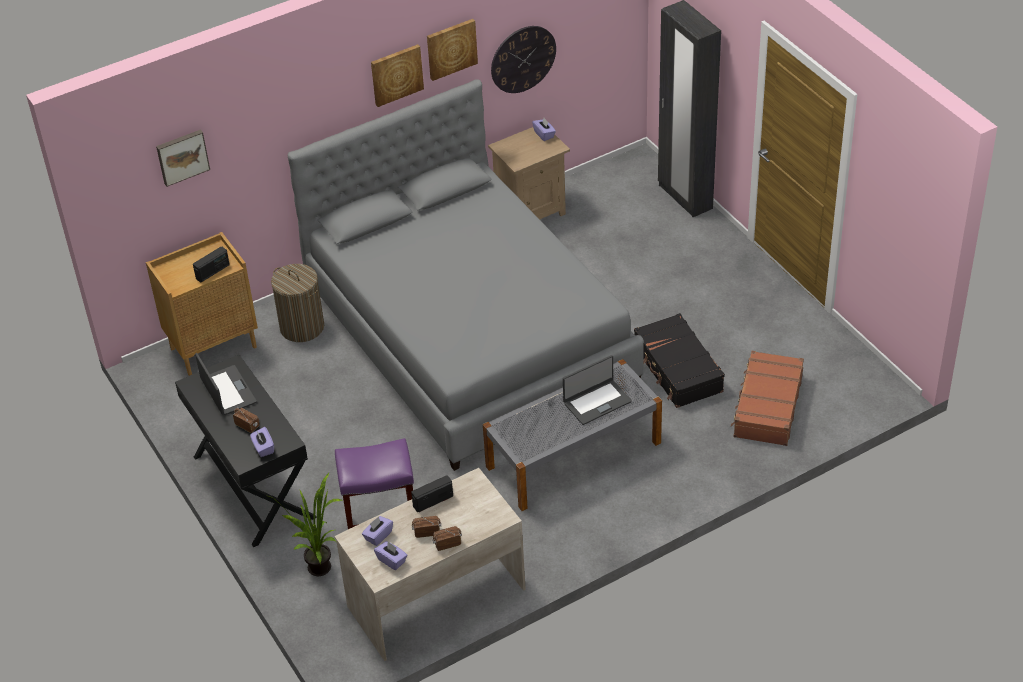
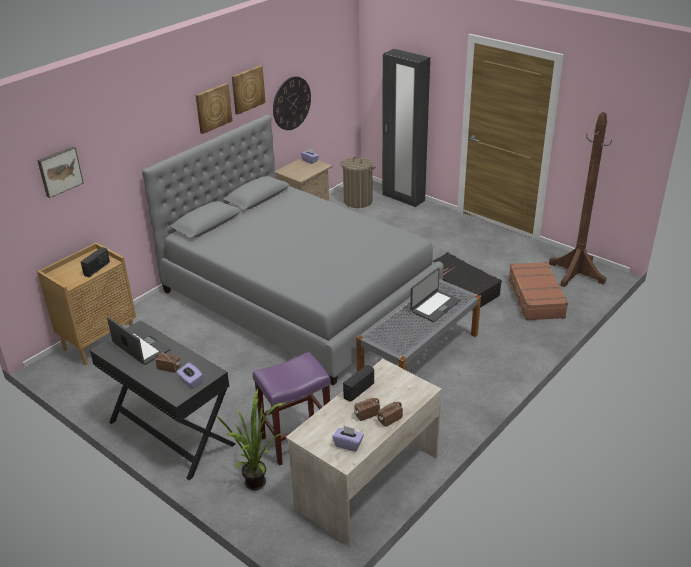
camera: 20 degrees left, 10 degrees down
(302, 327) = (168, 316): laundry basket -> laundry basket (358, 201)
(378, 536) = (325, 427): purple tissue box -> none
(848, 380) = (576, 273): none -> brown clothes rack

